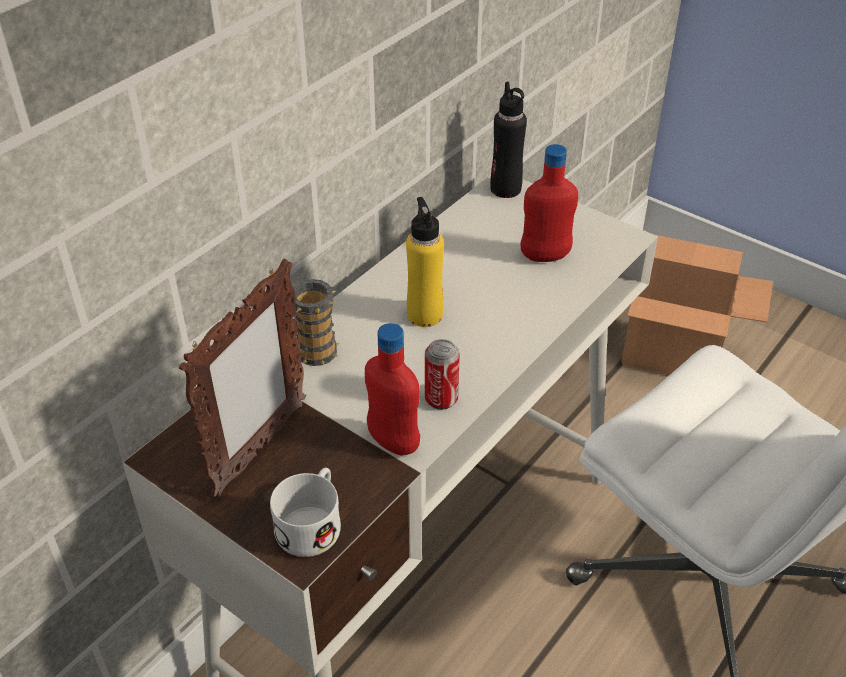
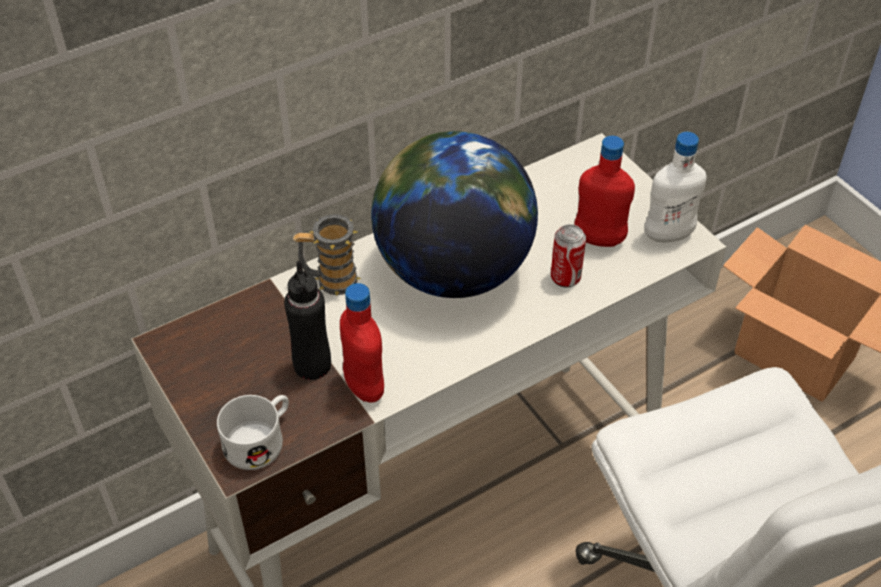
camera: 20 degrees right, 5 degrees up
(259, 449) = (247, 359): picture frame -> none
(425, 315) = (453, 270): yellow bottle -> globe
(441, 399) = (427, 358): can -> can (565, 277)
(505, 189) = (597, 157): black bottle -> black bottle (312, 365)
(603, 238) = (668, 235): none -> white bottle

